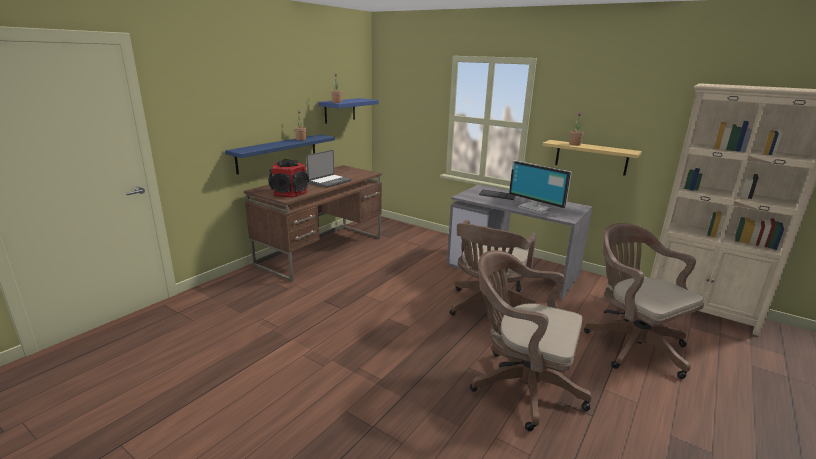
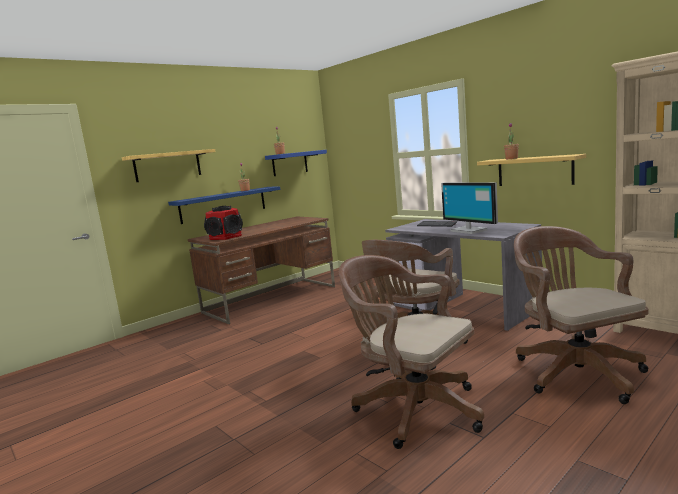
camera: 15 degrees right, 10 degrees down
(226, 110) = (167, 166): none -> shelf
(329, 181) = (270, 227): laptop -> none

